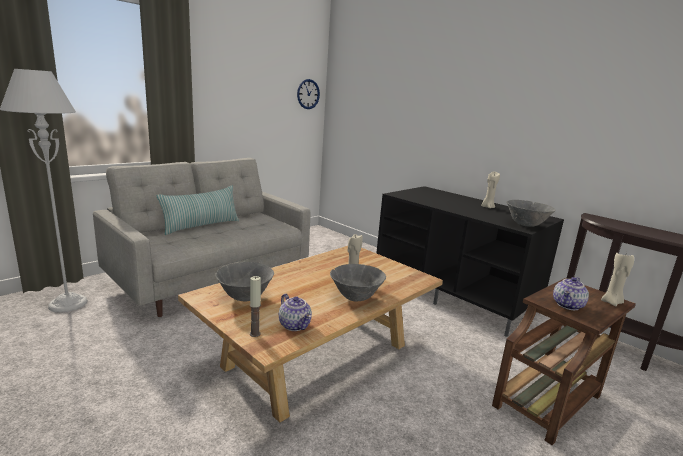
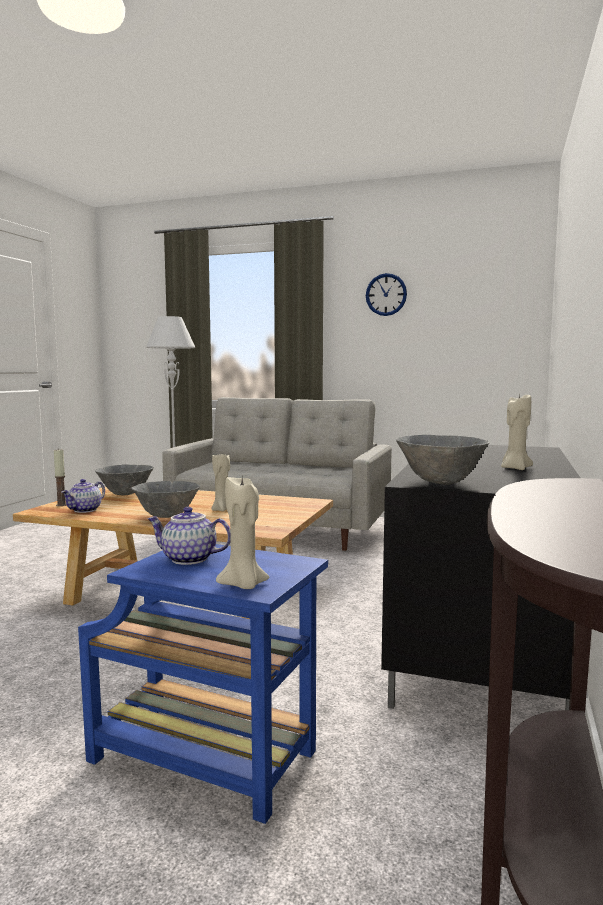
camera: 65 degrees right, 10 degrees down
(201, 226) = (274, 465): pillow -> none
(308, 94) = (510, 317): wall clock -> wall clock (386, 294)
(549, 400) = (208, 759): brown side table -> blue side table

